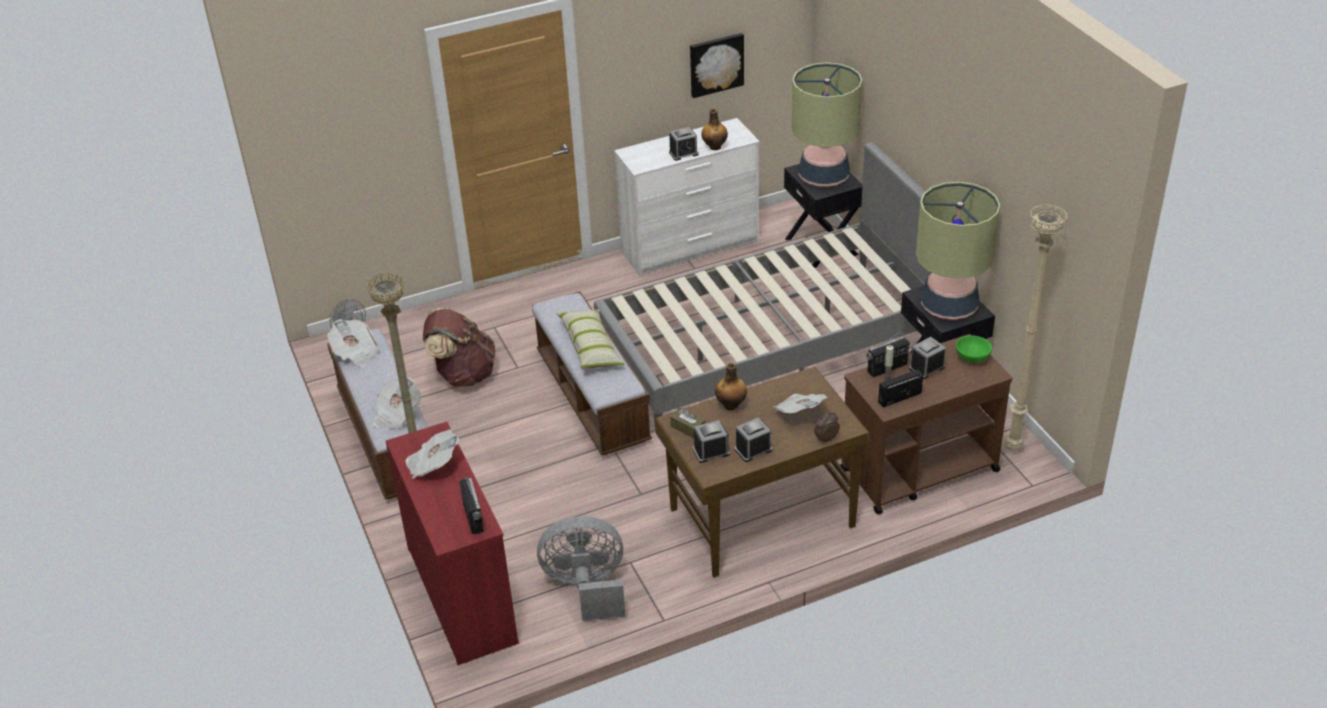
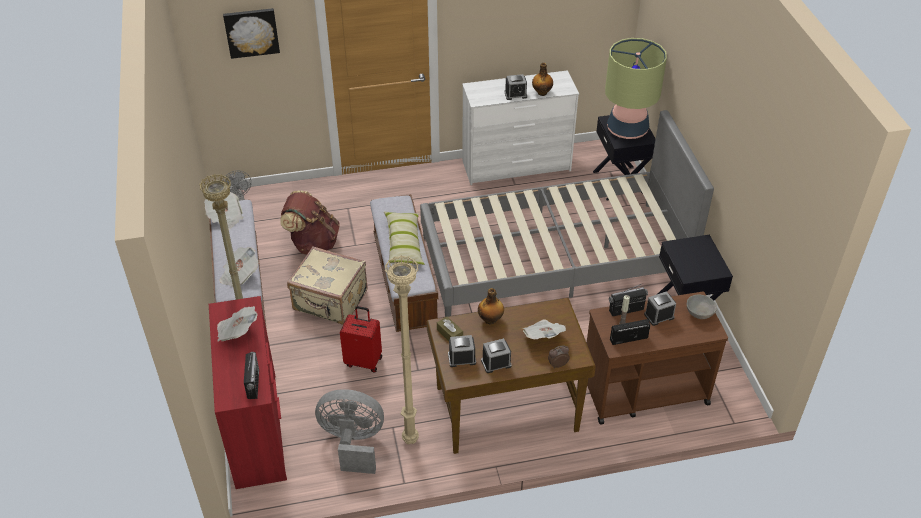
camera: 10 degrees right, 5 degrees up
(507, 436) = (330, 302): none -> beige suitcase
(571, 495) = (364, 361): none -> red suitcase
(716, 64) = (554, 25): picture -> picture (251, 32)
(948, 306) = (696, 261): table lamp -> none
(972, 358) = (699, 313): green bowl -> grey bowl
(1013, 447) = (727, 385): beige floor lamp -> beige floor lamp (410, 439)

